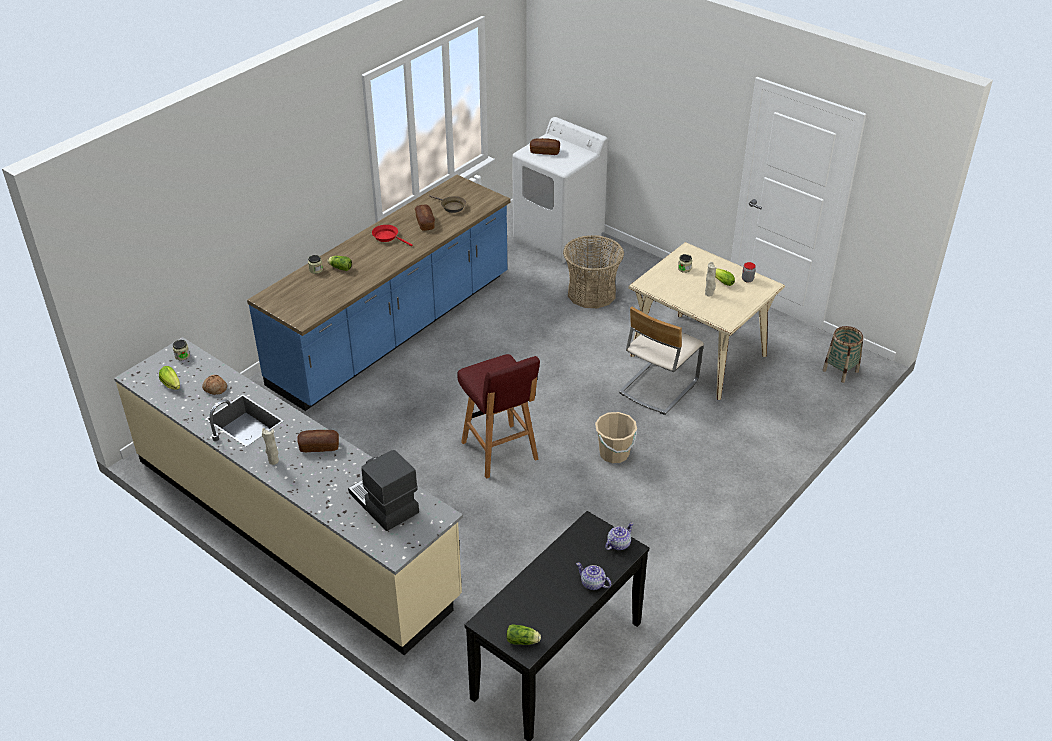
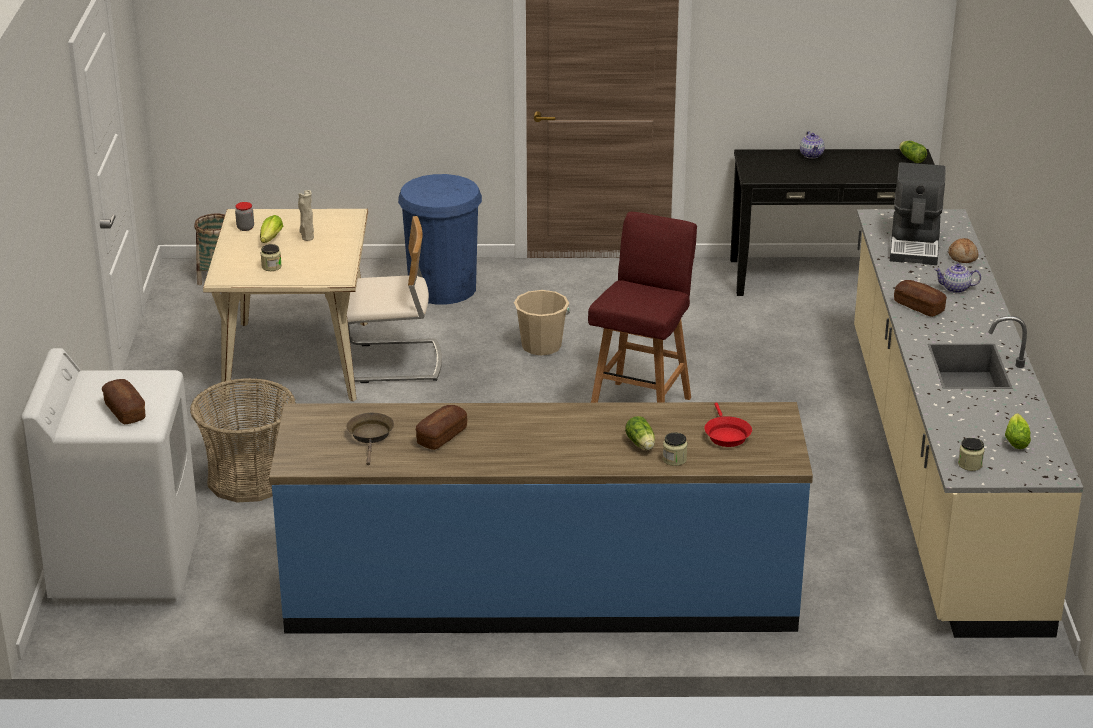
camera: 130 degrees left, 10 degrees down
(215, 388) = (968, 409): bread -> bread (963, 257)
(273, 461) = (979, 319): beige vase -> none
(387, 237) = (519, 446): red frying pan -> red frying pan (726, 435)
(618, 544) = (754, 160): teapot -> teapot (956, 289)
(736, 453) = (442, 288): none -> blue trash can

